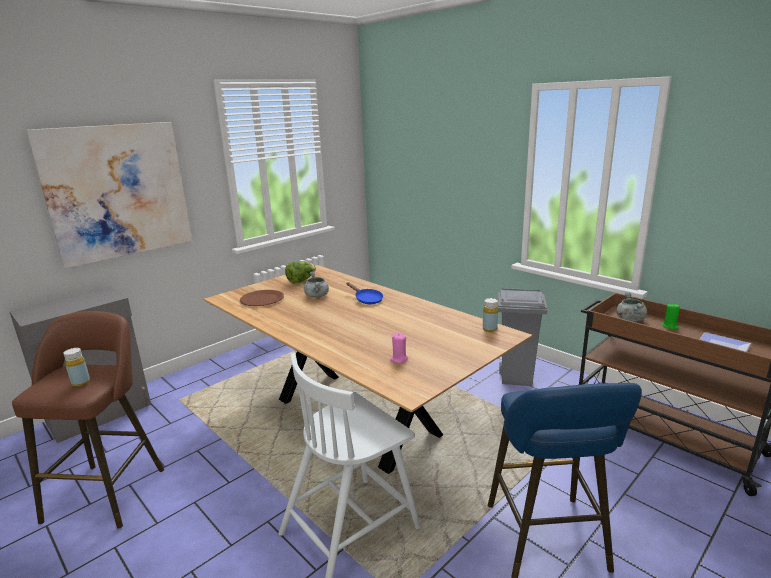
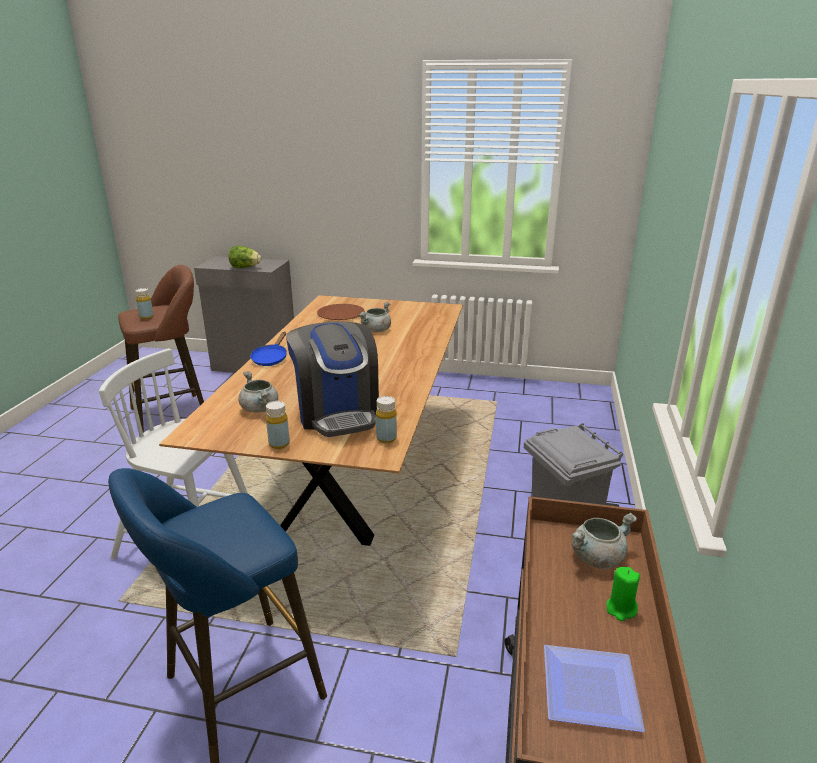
camera: 55 degrees right, 5 degrees up
(118, 191) = (307, 173): picture -> none
(301, 281) = (406, 312): lettuce -> lettuce (245, 268)
(367, 299) = (394, 353): blue frying pan -> blue frying pan (271, 358)
(399, 359) = (260, 409): pink candle -> grey cooking pot
(437, 335) = (337, 413): none -> coffee machine
(463, 362) = (279, 444): none -> yellow bottle

